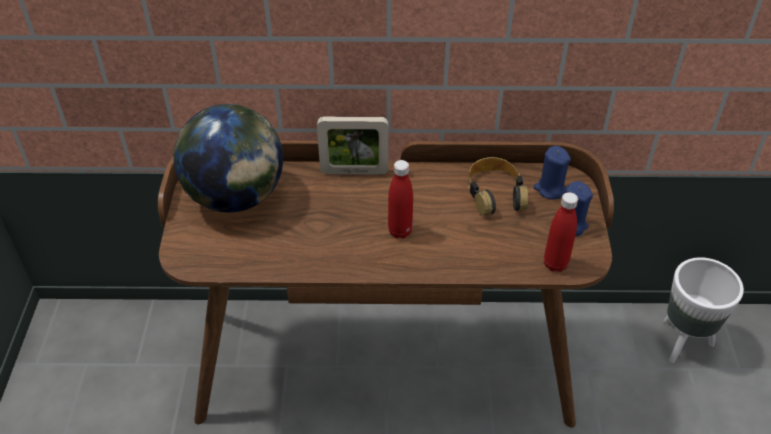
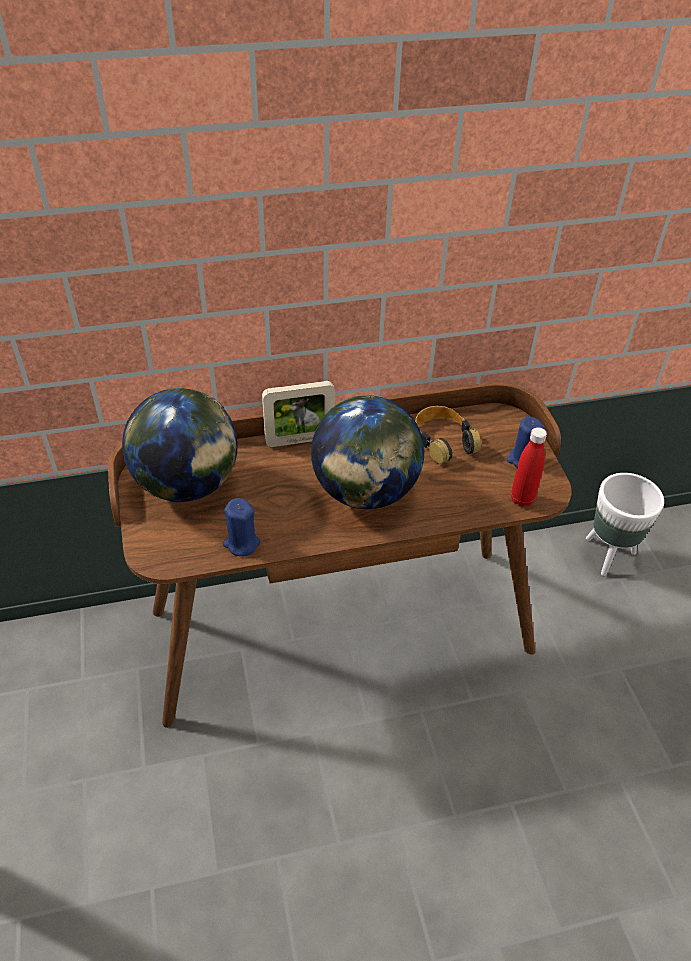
camera: 15 degrees left, 0 degrees up
(400, 231) = (365, 492): red bottle -> globe
(550, 189) = (492, 429): blue candle -> blue candle (241, 543)

